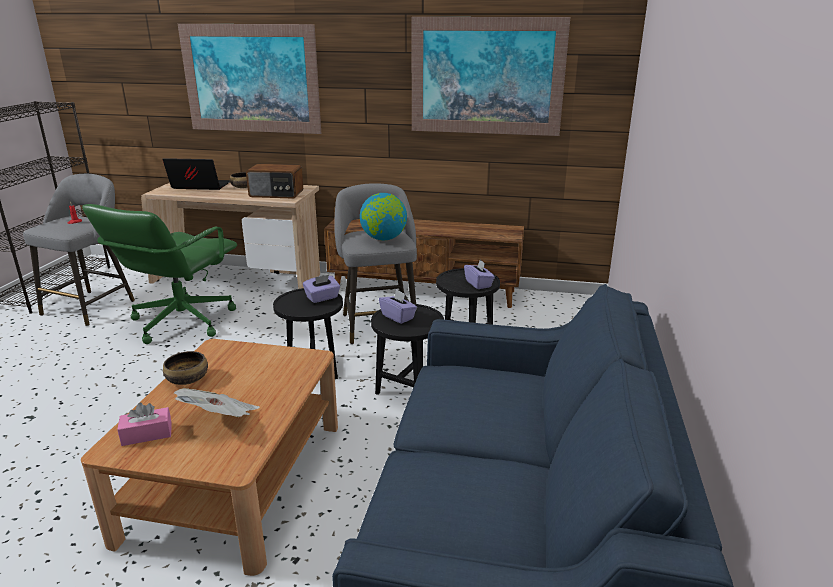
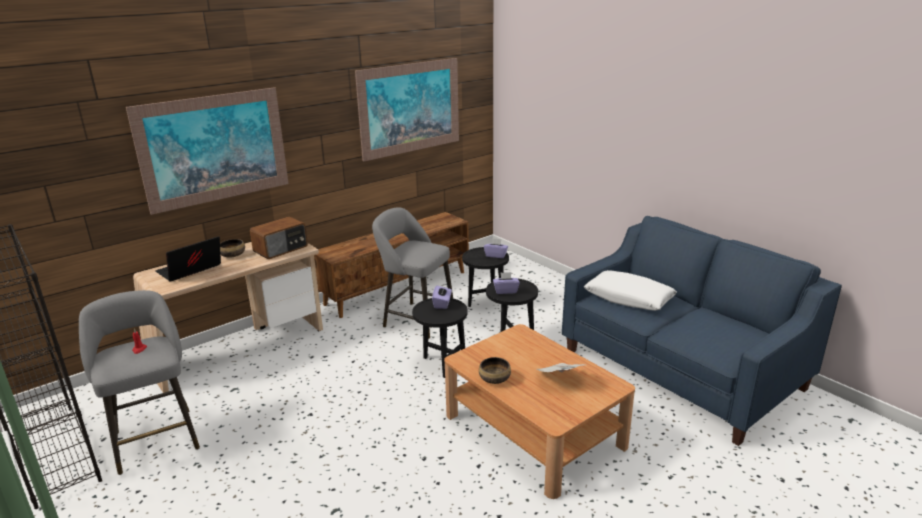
camera: 50 degrees left, 0 degrees up
(147, 434) = (550, 407): pink tissue box -> none
(181, 322) = (276, 397): green office chair -> none
(383, 239) = (425, 249): globe -> none
(472, 393) = (628, 298): none -> white pillow

